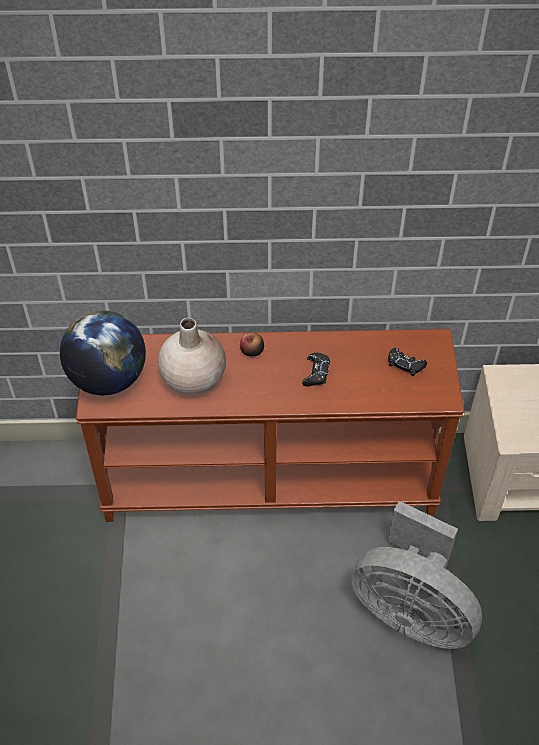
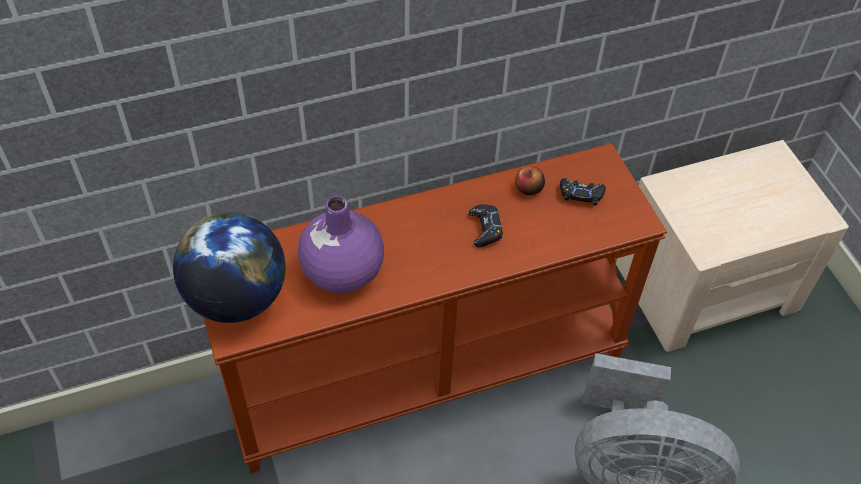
camera: 20 degrees left, 0 degrees up
(193, 377) = (342, 270): beige vase -> purple vase
(252, 350) = (399, 221): apple -> apple (528, 188)

